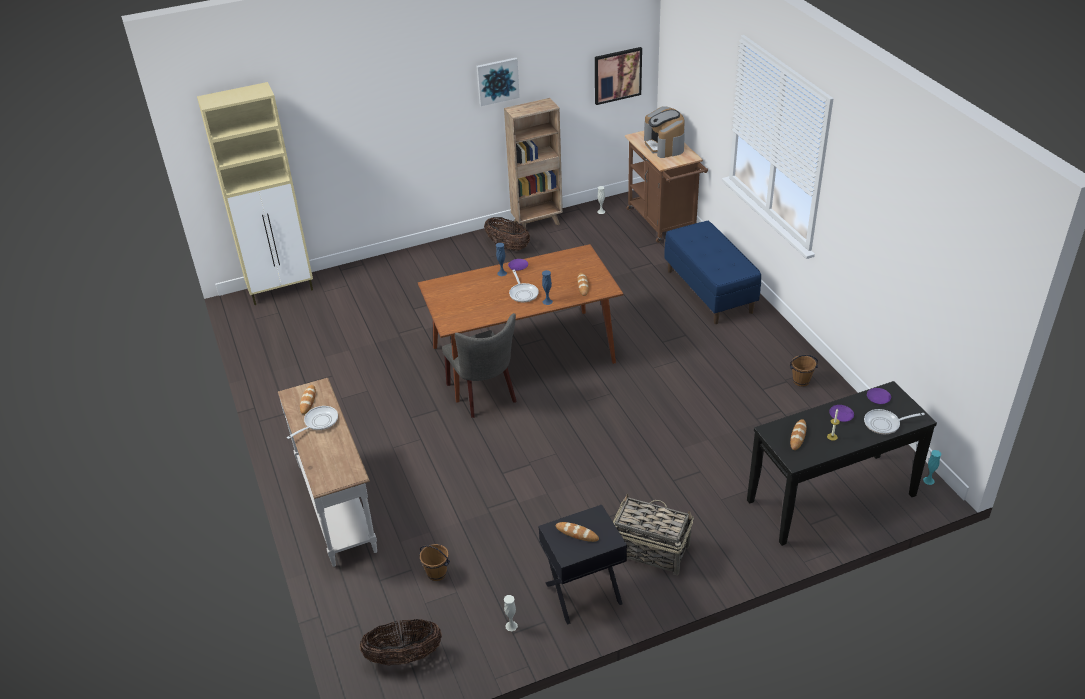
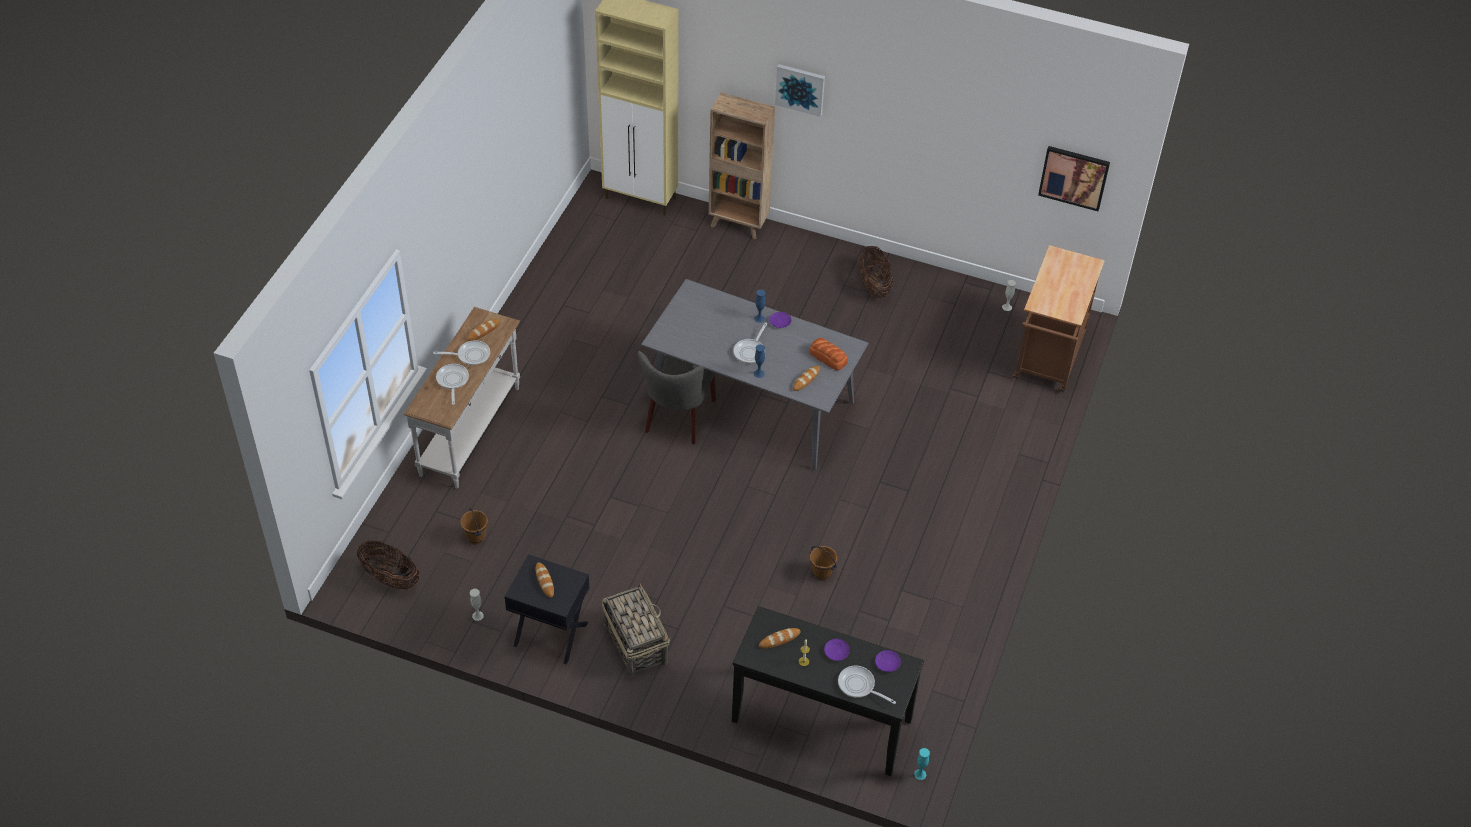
camera: 40 degrees right, 10 degrees up
(327, 448) = (452, 381): none -> frying pan
(497, 81) = (925, 117): picture -> picture (800, 89)
(523, 354) = (753, 405): brown dining table -> grey dining table
(537, 223) = (932, 278): brown bookcase -> brown bookcase (739, 224)
(578, 266) = (828, 357): none -> bread
(664, 146) = (1068, 284): coffee machine -> none
(710, 291) = (989, 465): blue bench -> none
(801, 381) = (944, 609): brown bucket -> brown bucket (822, 573)

